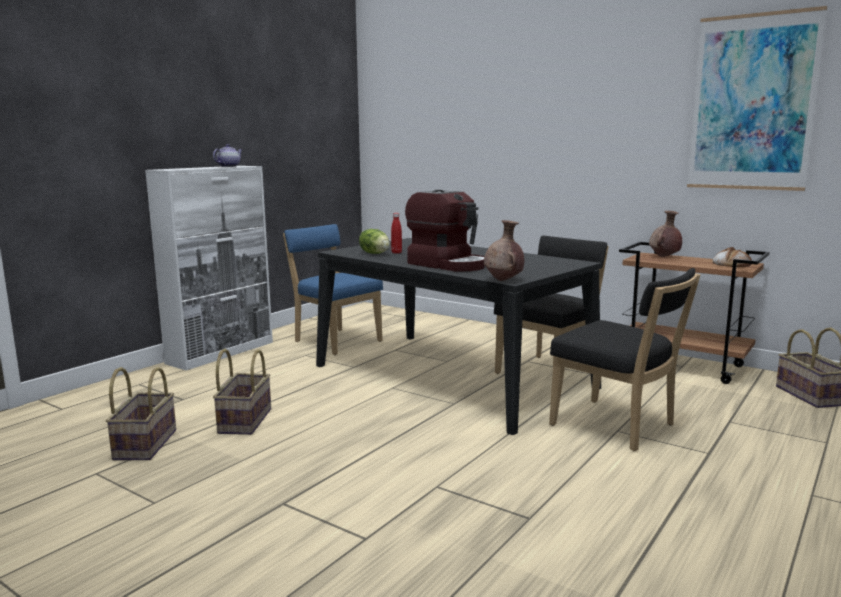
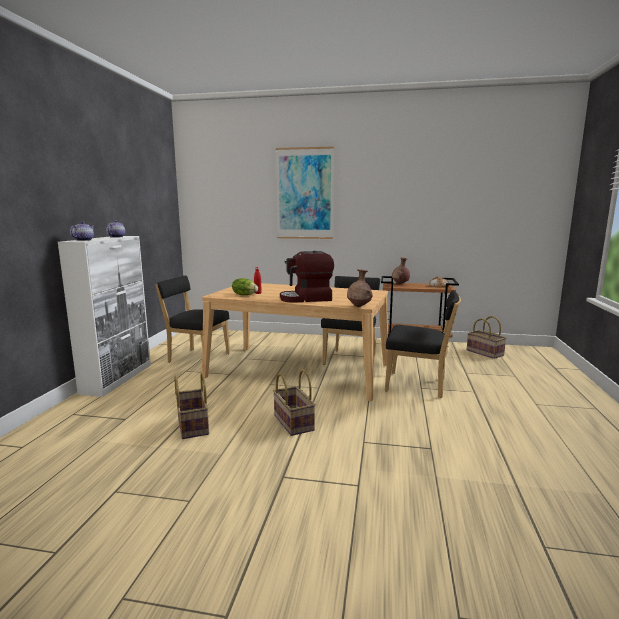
camera: 25 degrees left, 0 degrees up
(144, 444) = (131, 459): basket -> basket (292, 422)
(176, 169) = (84, 240): none -> teapot
(335, 341) = (196, 358): blue chair -> black chair
(448, 264) = (306, 299): coffee machine -> coffee machine turned 150 degrees clockwise
(451, 376) = (298, 370): black dining table -> beige dining table
(752, 103) = (442, 197): picture -> picture (305, 194)

